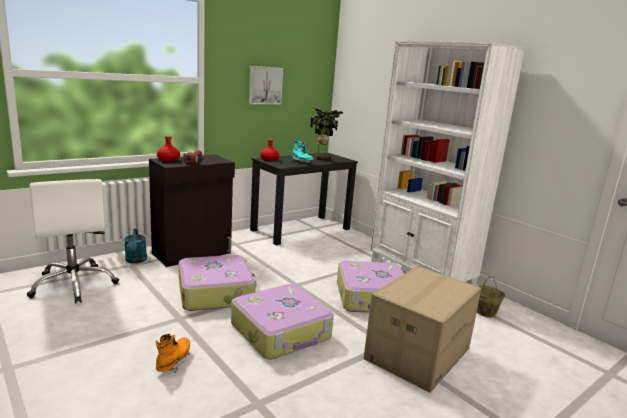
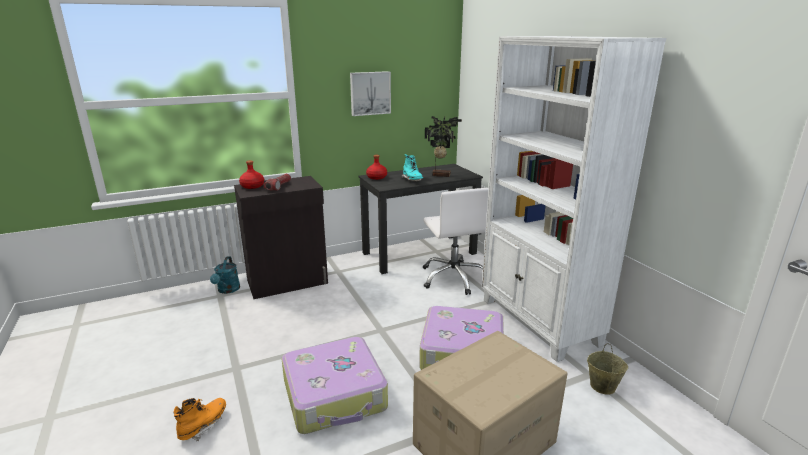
camera: 15 degrees right, 5 degrees up
(74, 284) = (156, 318): white office chair -> white office chair (454, 277)
(216, 292) = (289, 335): suitcase -> none

